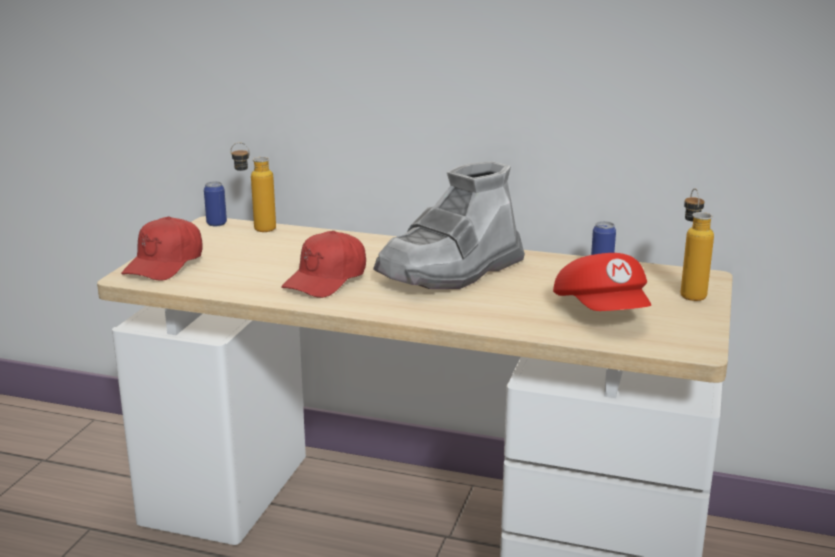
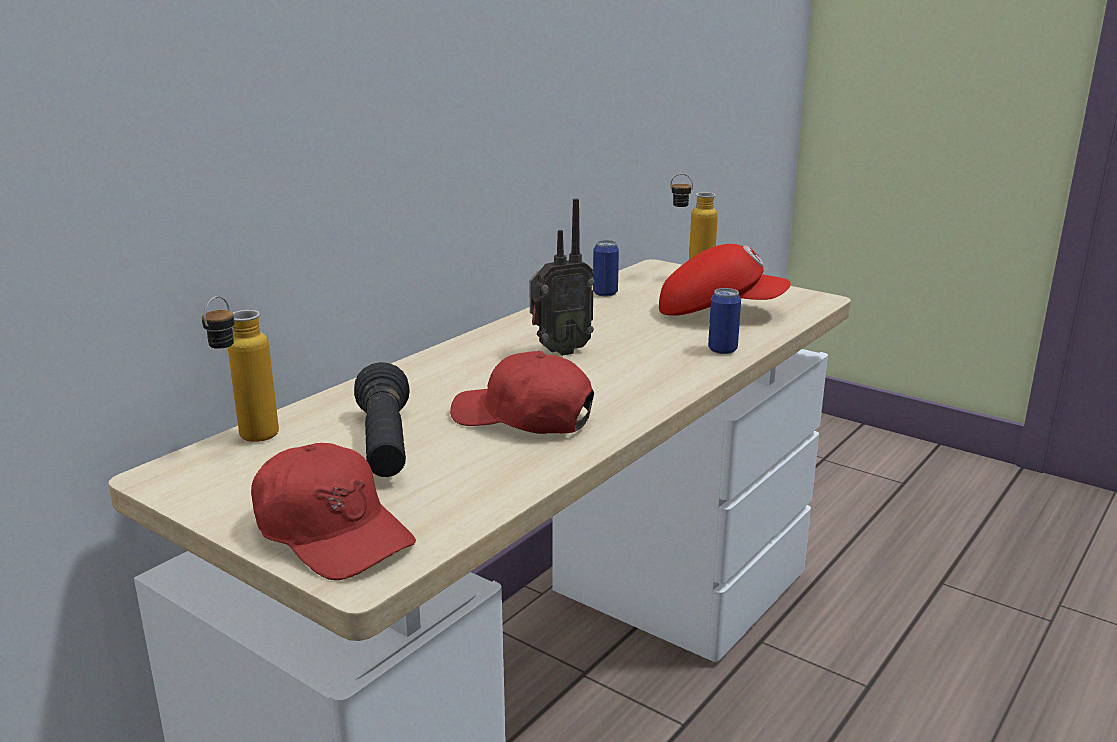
camera: 70 degrees left, 0 degrees up
(216, 223) = (175, 470): can -> can (722, 350)
(267, 255) = (385, 445): none -> black flashlight
(327, 280) = (523, 418): red cap -> red cap turned 150 degrees clockwise
(451, 272) = (558, 351): grey boot -> radio

